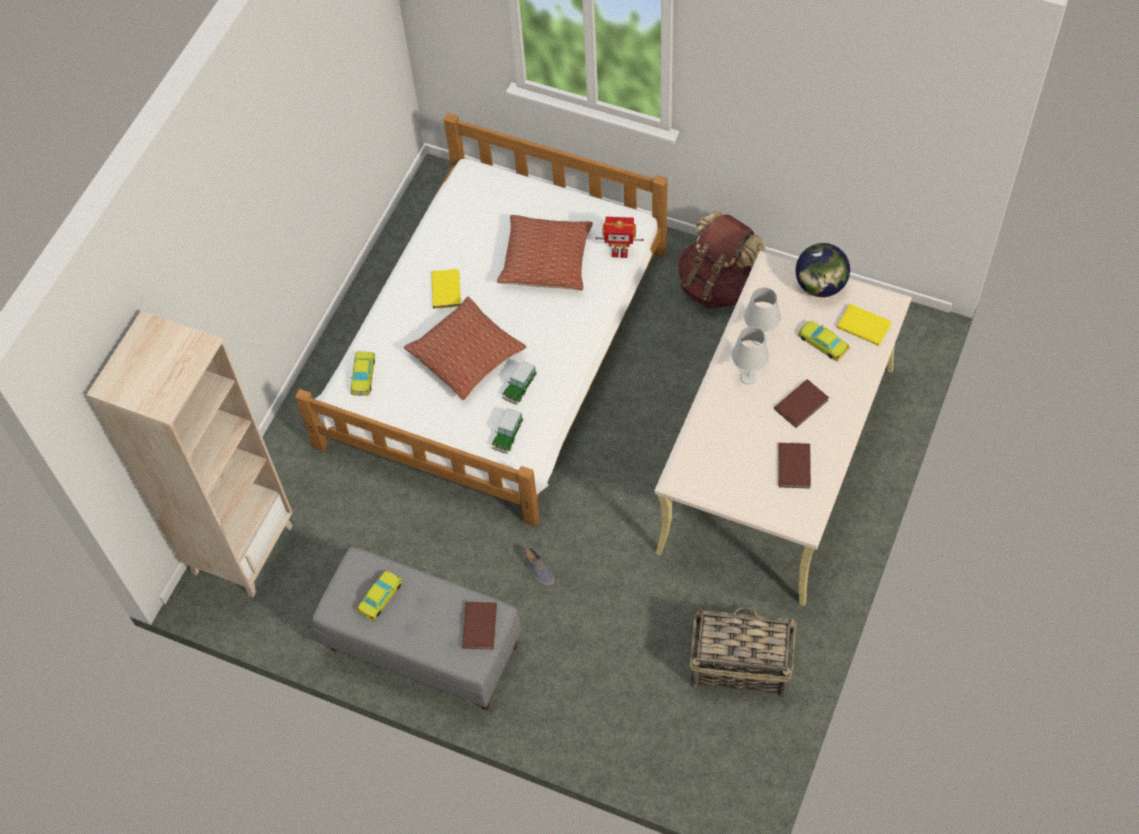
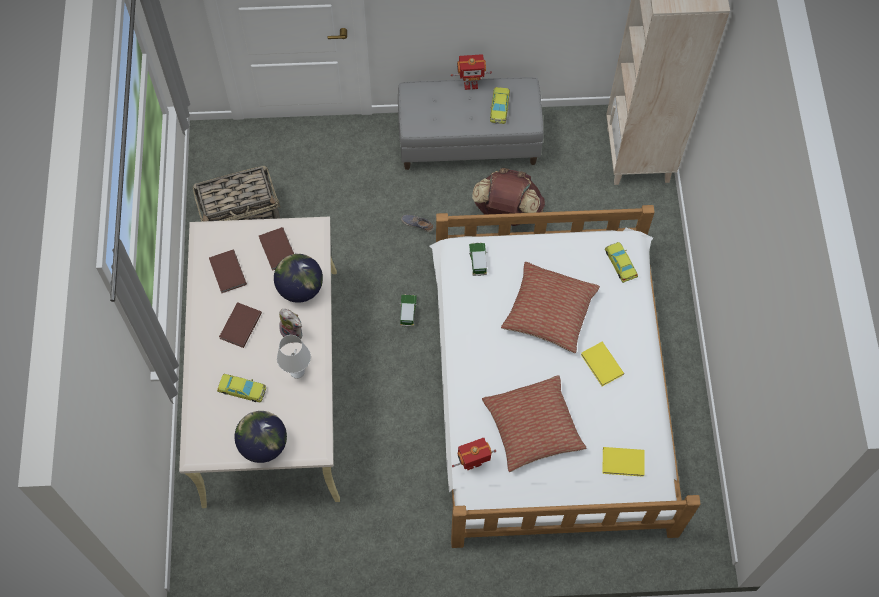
camera: 150 degrees right, 5 degrees up
(396, 641) = (470, 85): none -> toy robot
(481, 625) = (418, 116): brown book -> brown book (277, 250)
(519, 387) = (490, 303): toy car -> toy car (408, 311)
(717, 285) = (389, 529): brown backpack -> brown backpack (506, 212)
(722, 418) = (300, 289): none -> globe
(748, 377) = (293, 332): white table lamp -> plush toy
(863, 325) = (212, 420): yellow book -> yellow book (623, 463)

